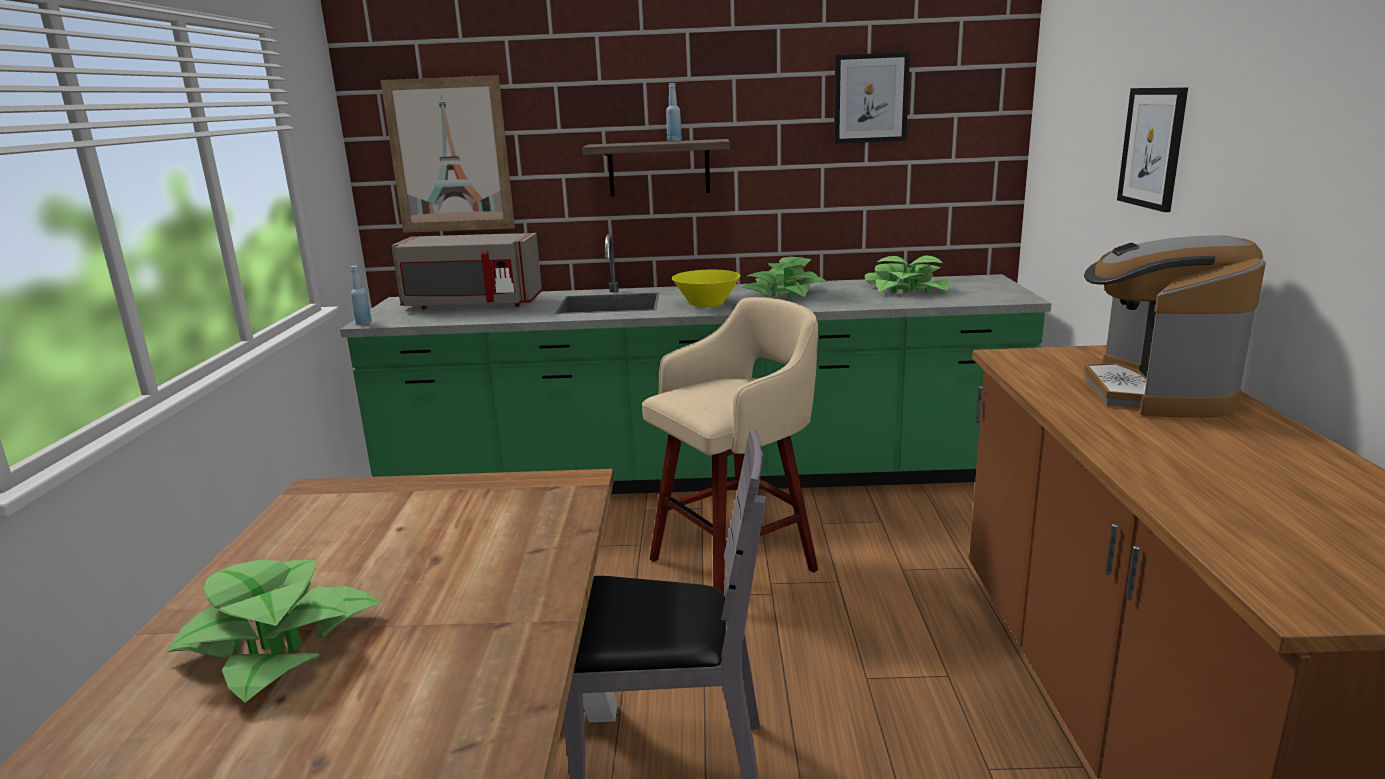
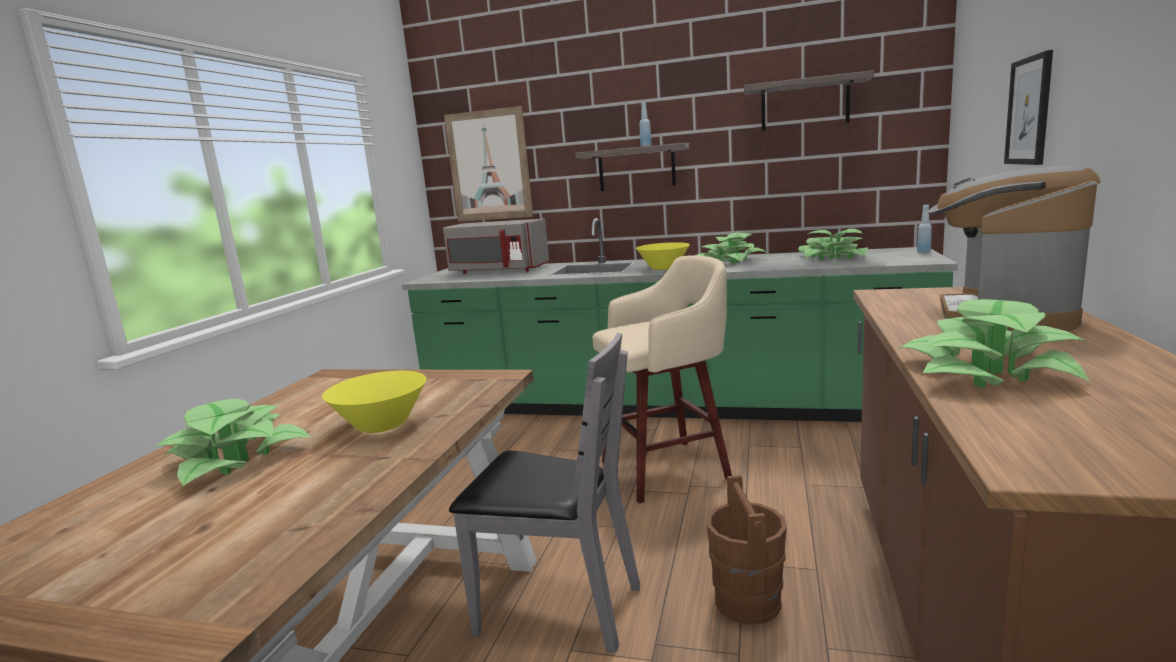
camera: 15 degrees right, 5 degrees down
(363, 323) = (419, 281): blue bottle -> blue bottle (923, 252)
(462, 572) = (382, 425): none -> yellow bowl
(870, 98) = (804, 104): picture -> shelf
(887, 725) = (747, 601): none -> brown bucket
(1187, 475) = (986, 371): none -> potted plant

